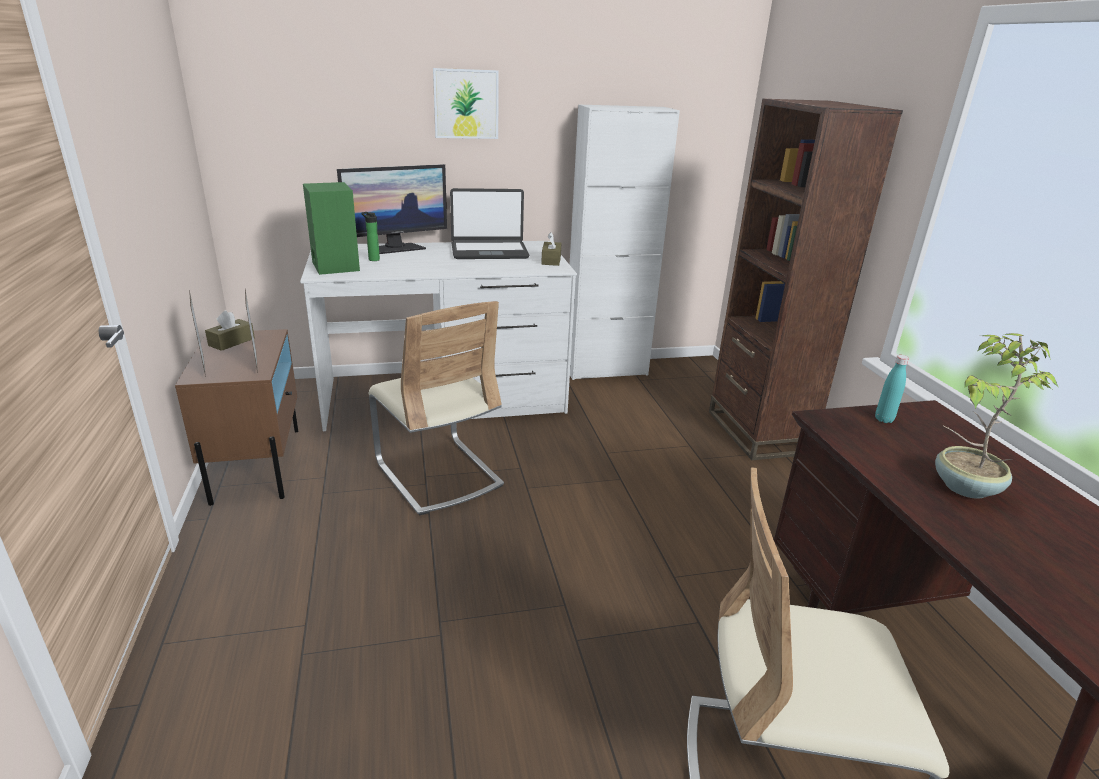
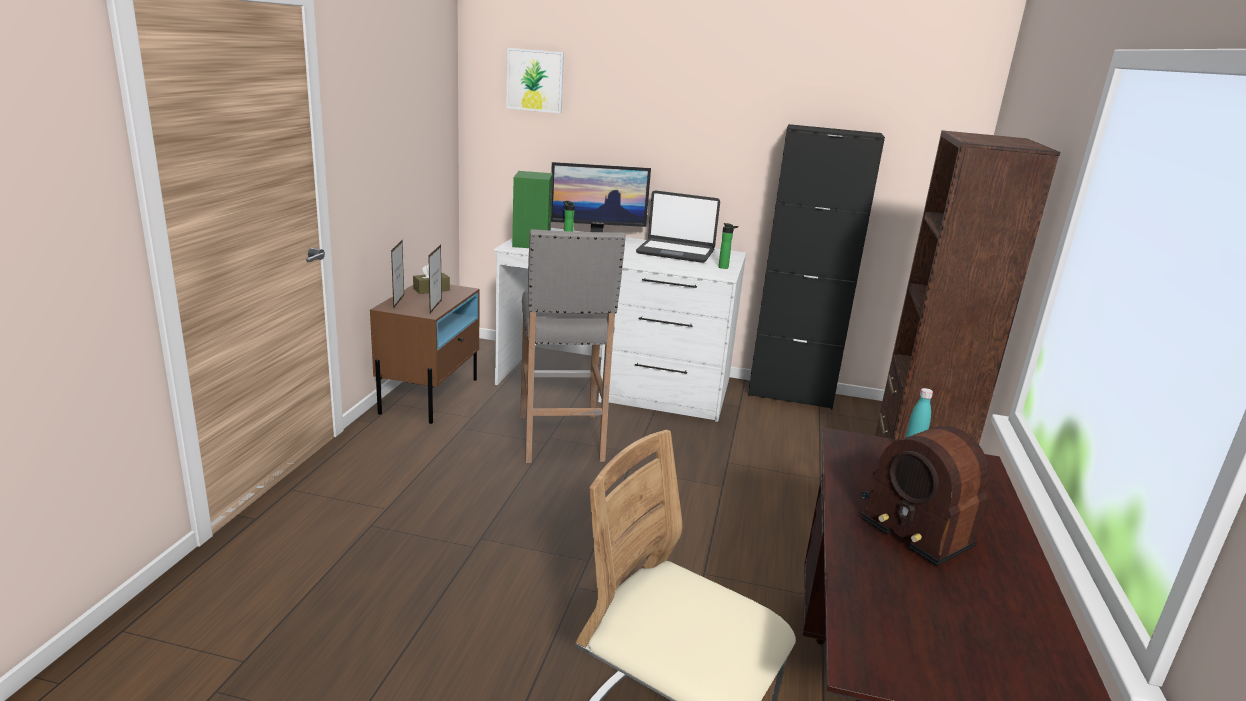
camera: 25 degrees right, 5 degrees down
(438, 474) = (561, 439): beige chair -> grey stool
(466, 104) = (680, 116): picture -> picture (535, 80)
(551, 260) = (725, 267): brown tissue box -> bottle
(605, 370) = (790, 395): white cabinet -> black cabinet
(963, 486) = (916, 519): potted plant -> radio

